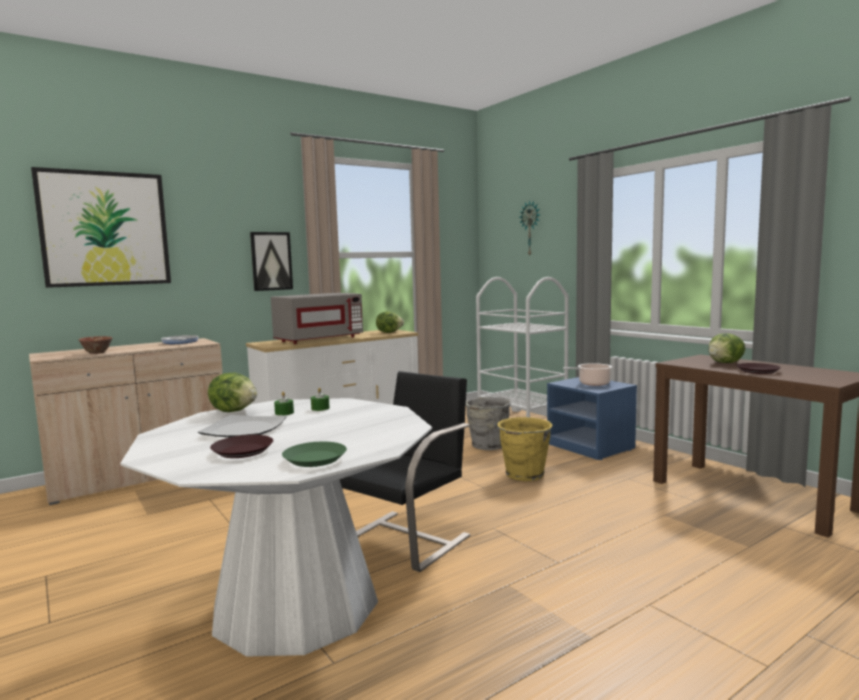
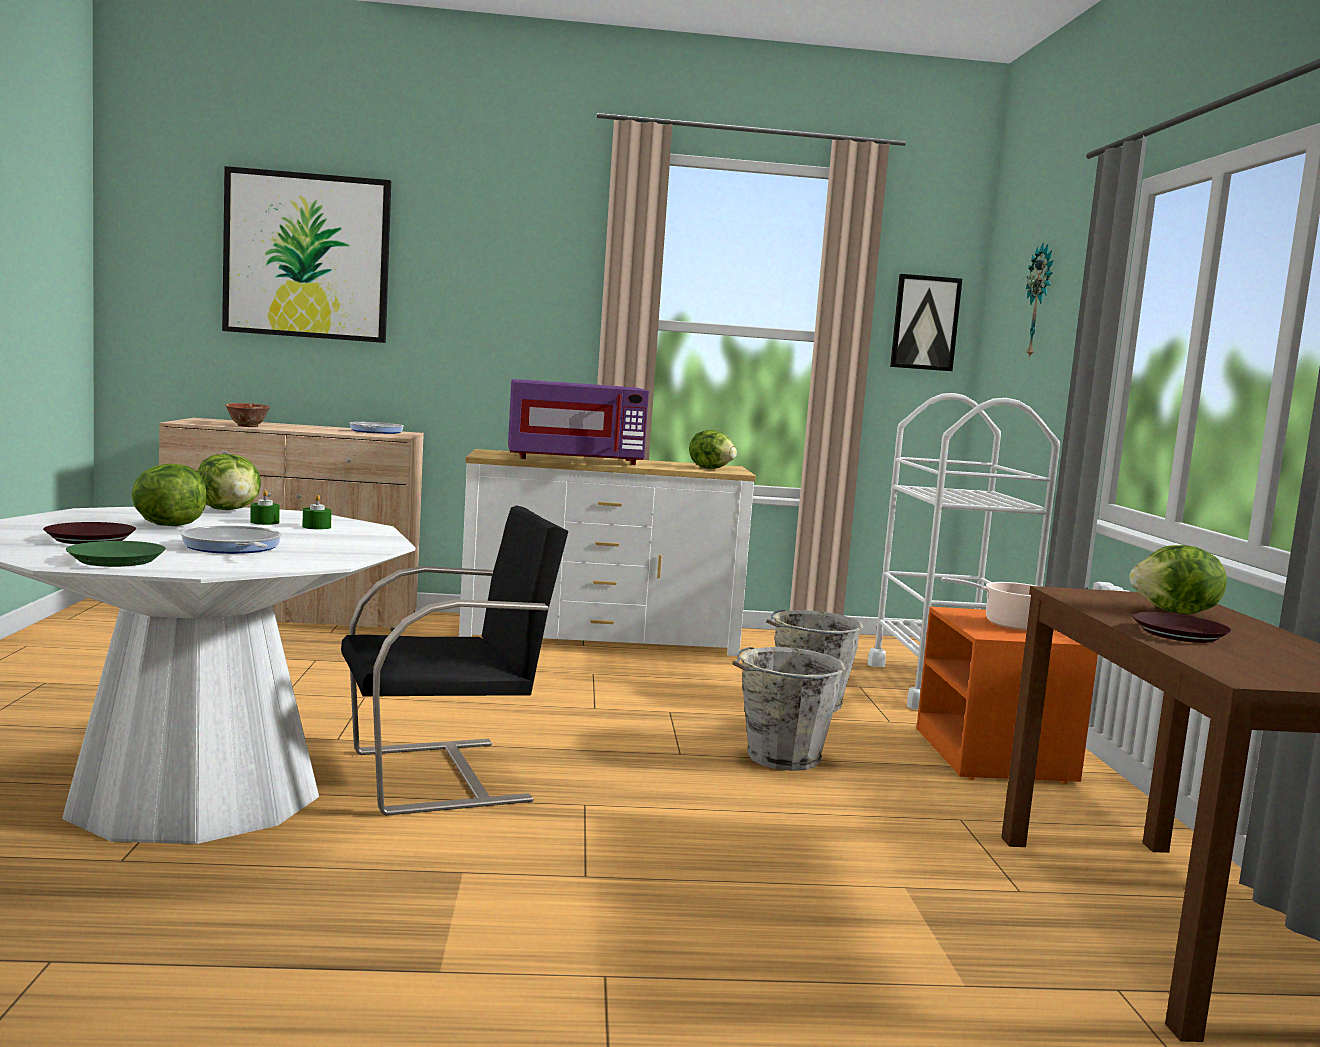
camera: 30 degrees right, 0 degrees up
(244, 430) = (167, 525): plate -> lettuce
(271, 261) = (546, 325): picture -> picture (925, 323)
(319, 339) = (574, 460): grey microwave -> purple microwave
(334, 432) = (233, 547): none -> frying pan
(524, 475) = (780, 758): yellow bucket -> grey bucket
(591, 447) = (996, 756): blue nightstand -> orange nightstand

